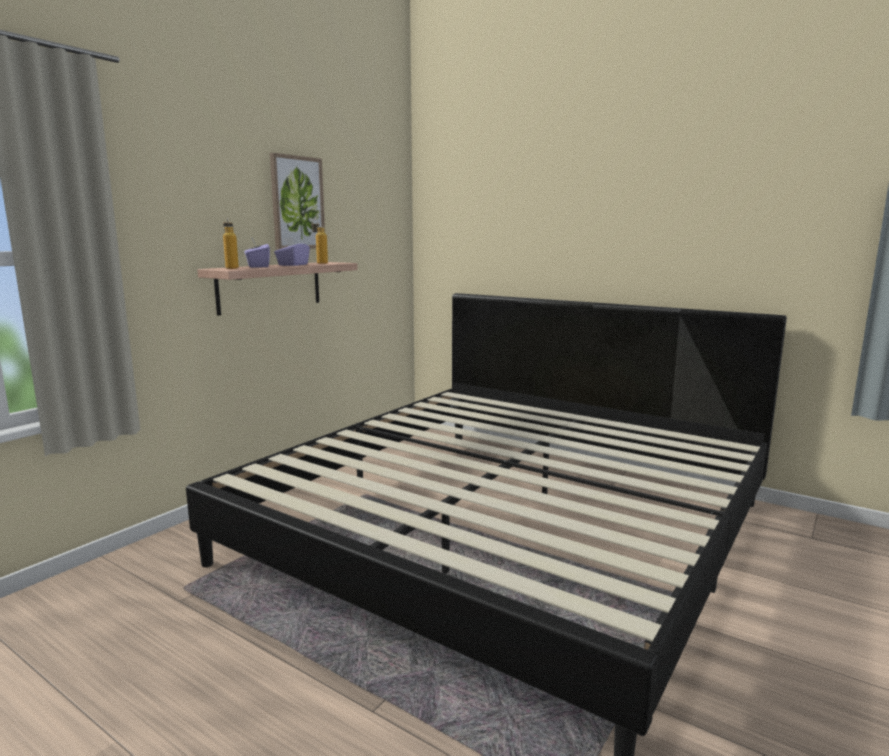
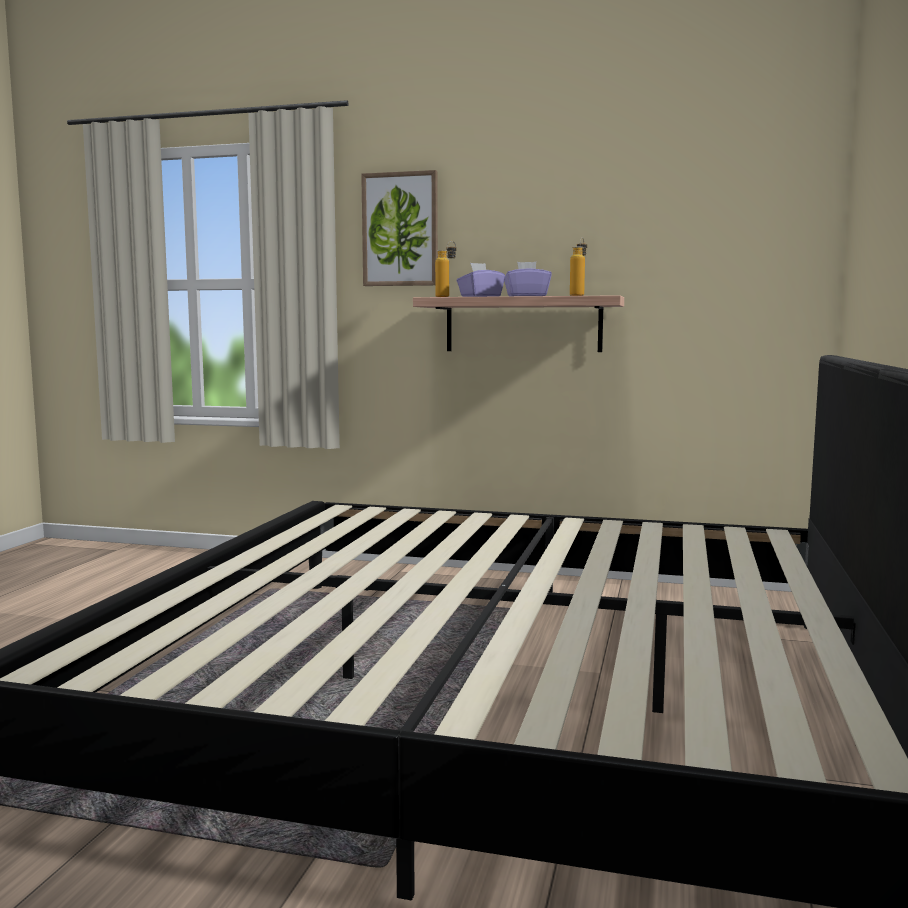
camera: 70 degrees right, 5 degrees down
(297, 203) = (576, 219): picture -> picture (400, 229)

